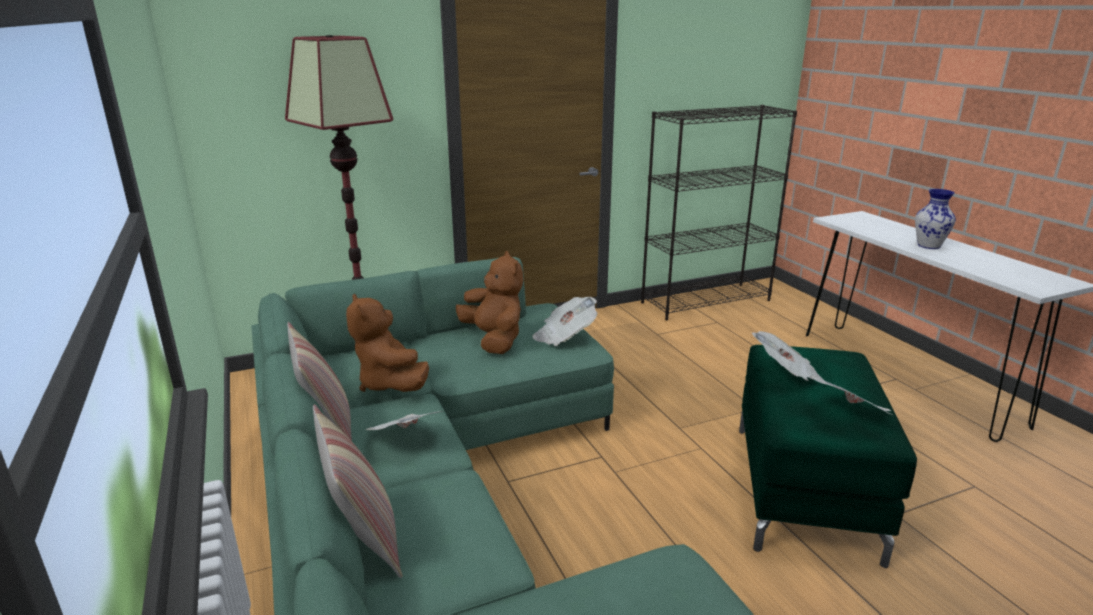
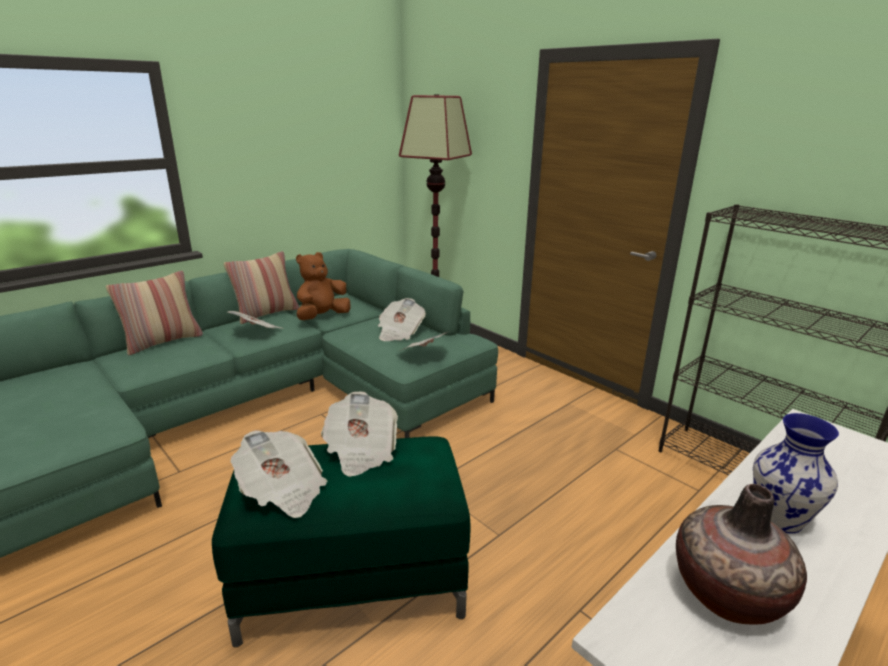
camera: 70 degrees right, 0 degrees up
(494, 340) = (399, 333): brown plush toy -> newspaper
(992, 267) = (726, 594): none -> vase

